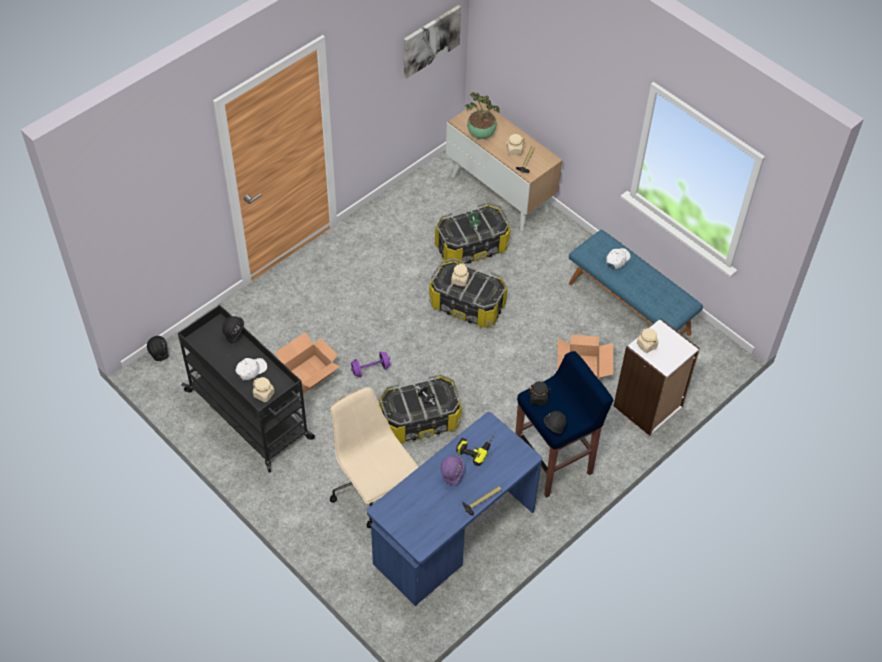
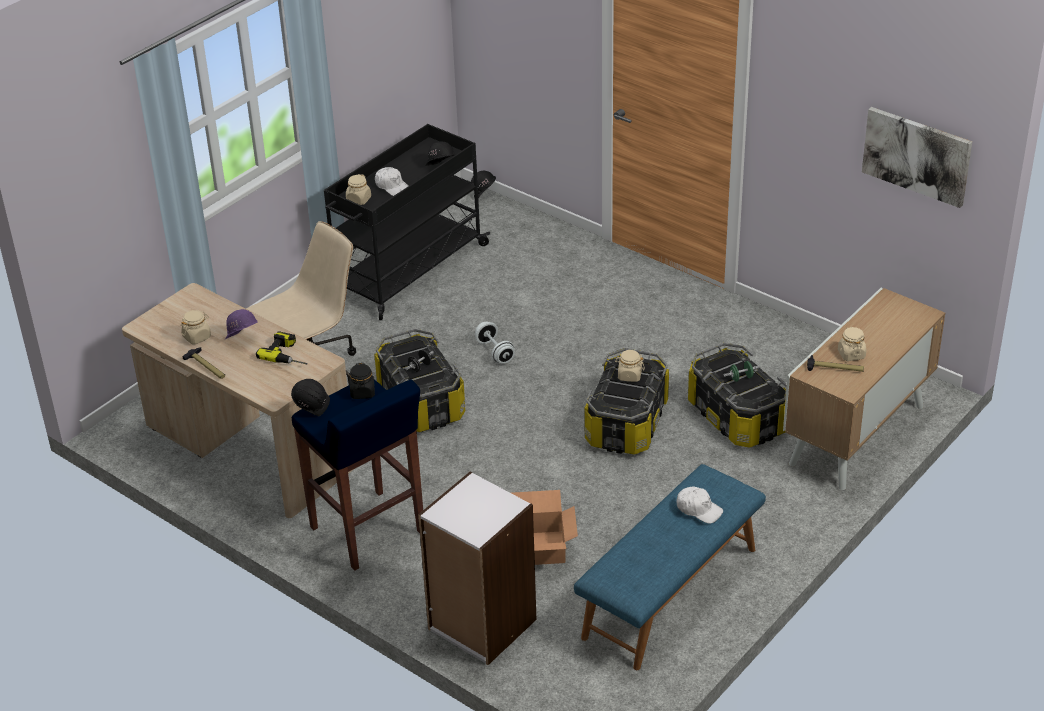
camera: 85 degrees right, 15 degrees down
(308, 374) = (477, 304): cardboard box -> none
(370, 369) = (495, 352): purple dumbbell -> white dumbbell
(453, 536) = (247, 449): blue desk -> beige desk
(482, 135) = (869, 321): potted plant -> none
(646, 345) = (476, 492): beige jar -> beige jar (197, 337)

